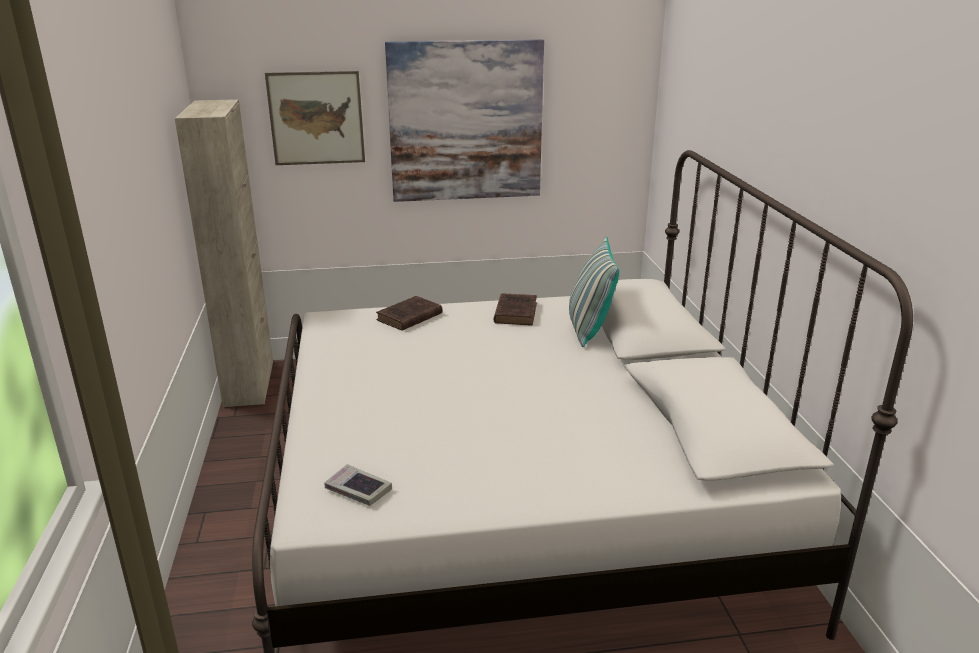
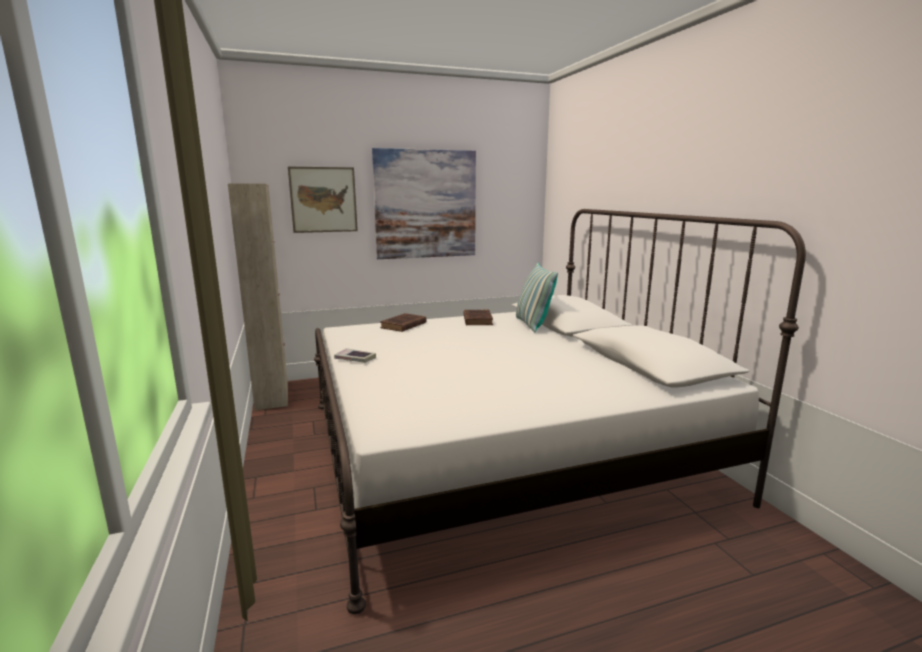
camera: 10 degrees left, 10 degrees down
(358, 490) = (414, 413): book -> book (355, 359)

